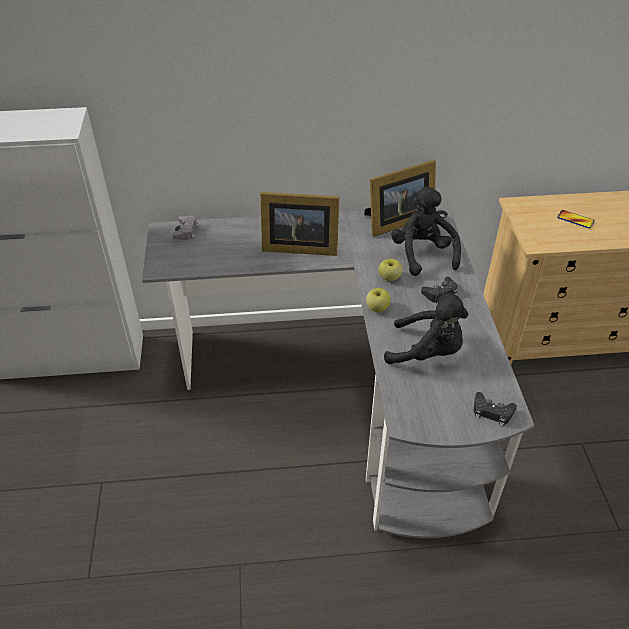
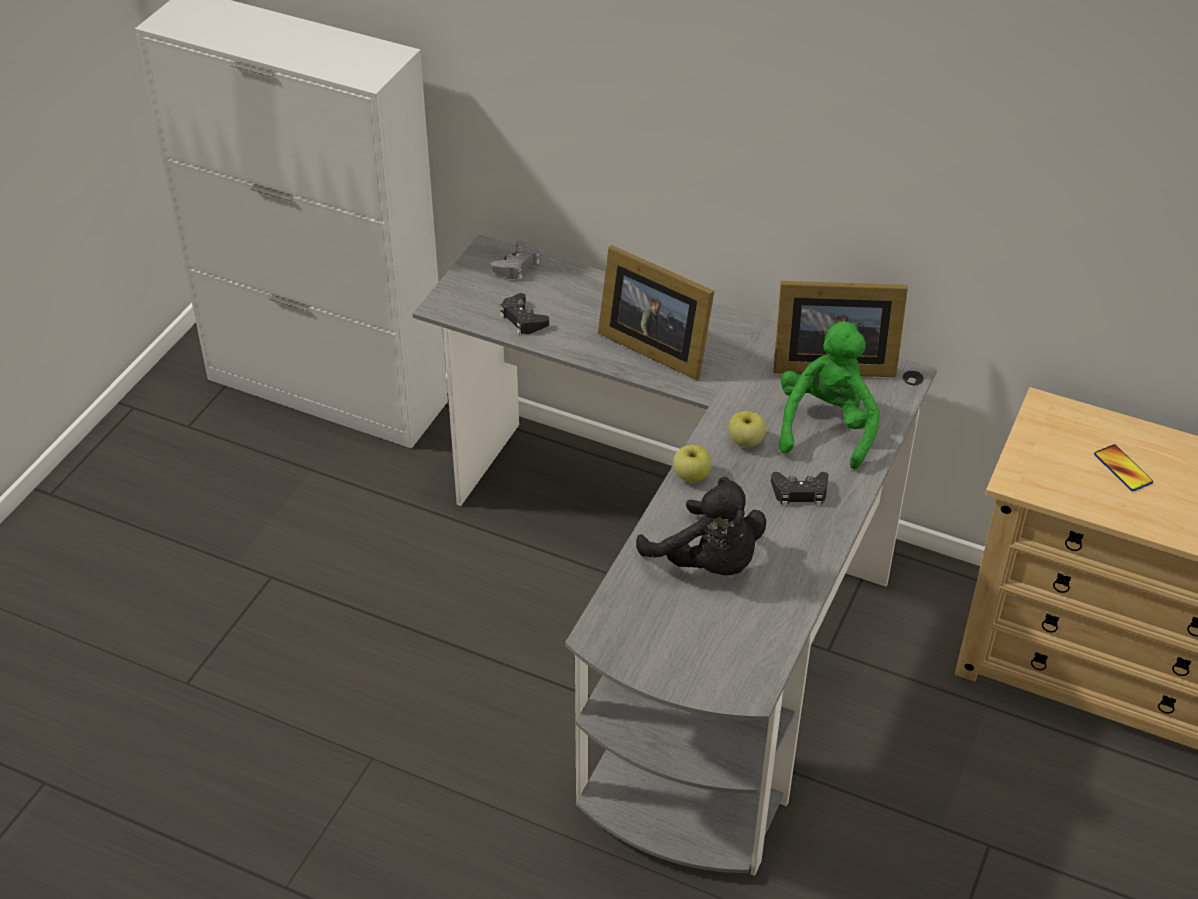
camera: 30 degrees right, 0 degrees up
(422, 254) = (826, 427): black plush toy -> green plush toy
(492, 412) = (725, 675): black game controller -> black game controller (523, 319)

